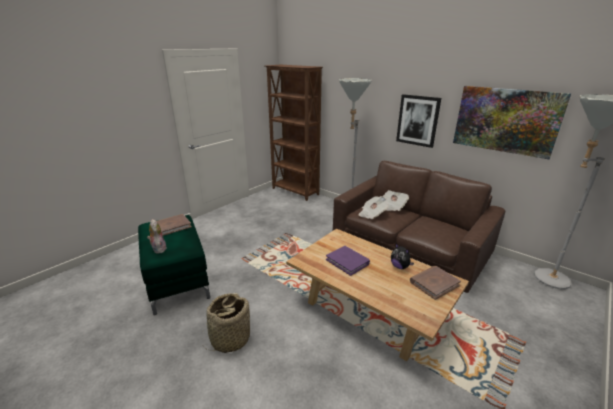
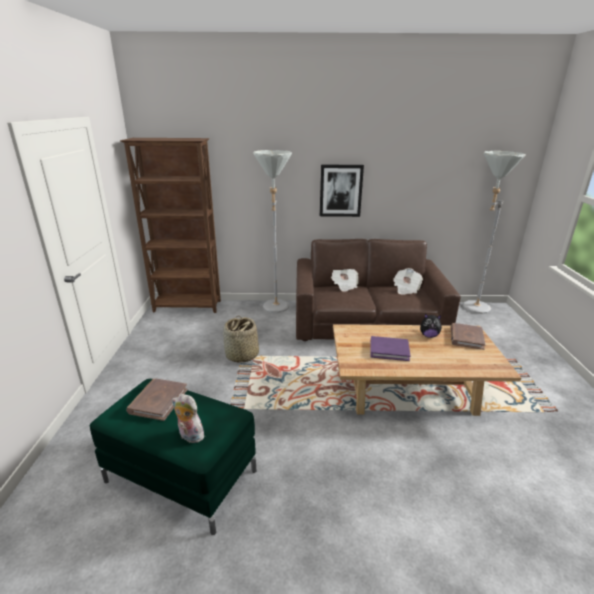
camera: 40 degrees left, 0 degrees up
(230, 338) = (337, 494): basket -> basket (241, 355)
(372, 214) = (339, 299): newspaper -> newspaper (406, 289)
(505, 120) = (424, 180): picture -> none

